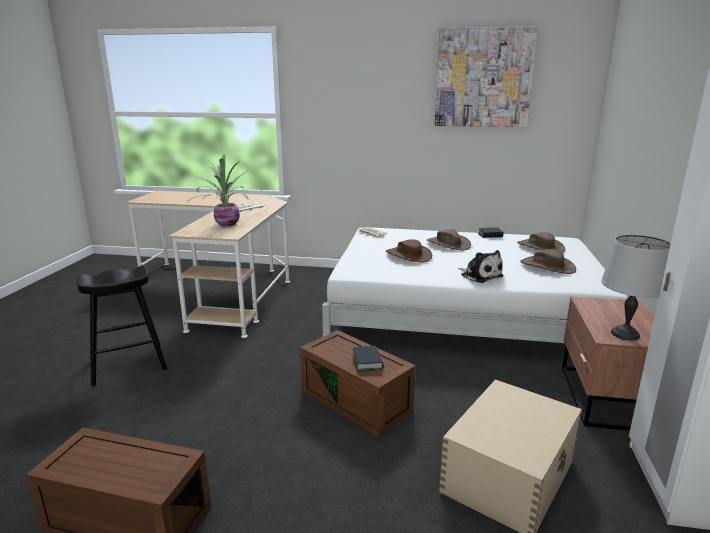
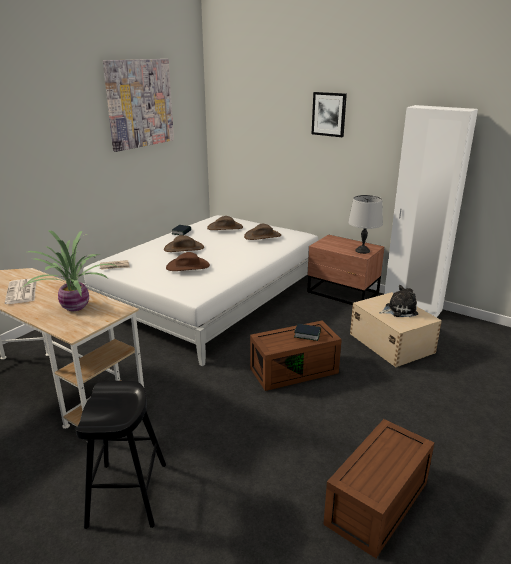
camera: 65 degrees left, 5 degrees up
(480, 275) = (251, 257): plush toy -> plush toy (399, 310)
(681, 95) = (329, 114): none -> picture

